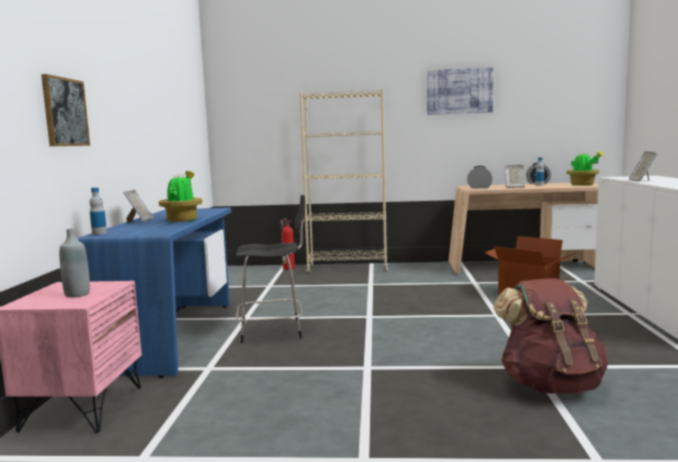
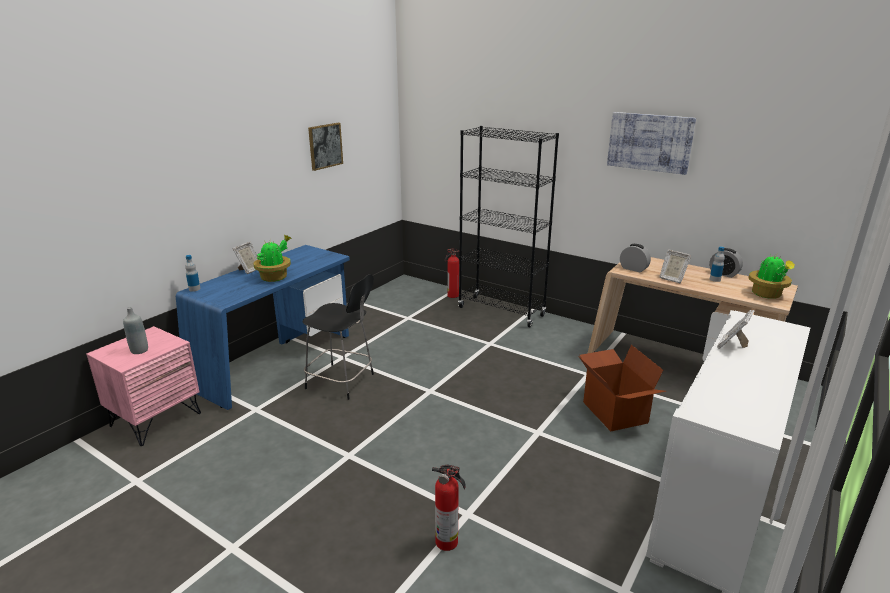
camera: 30 degrees right, 15 degrees up
(65, 112) = (167, 195): picture -> picture (325, 146)
(348, 268) = (501, 311): beige bookcase -> black bookcase
(550, 385) = (448, 542): brown backpack -> fire extinguisher

